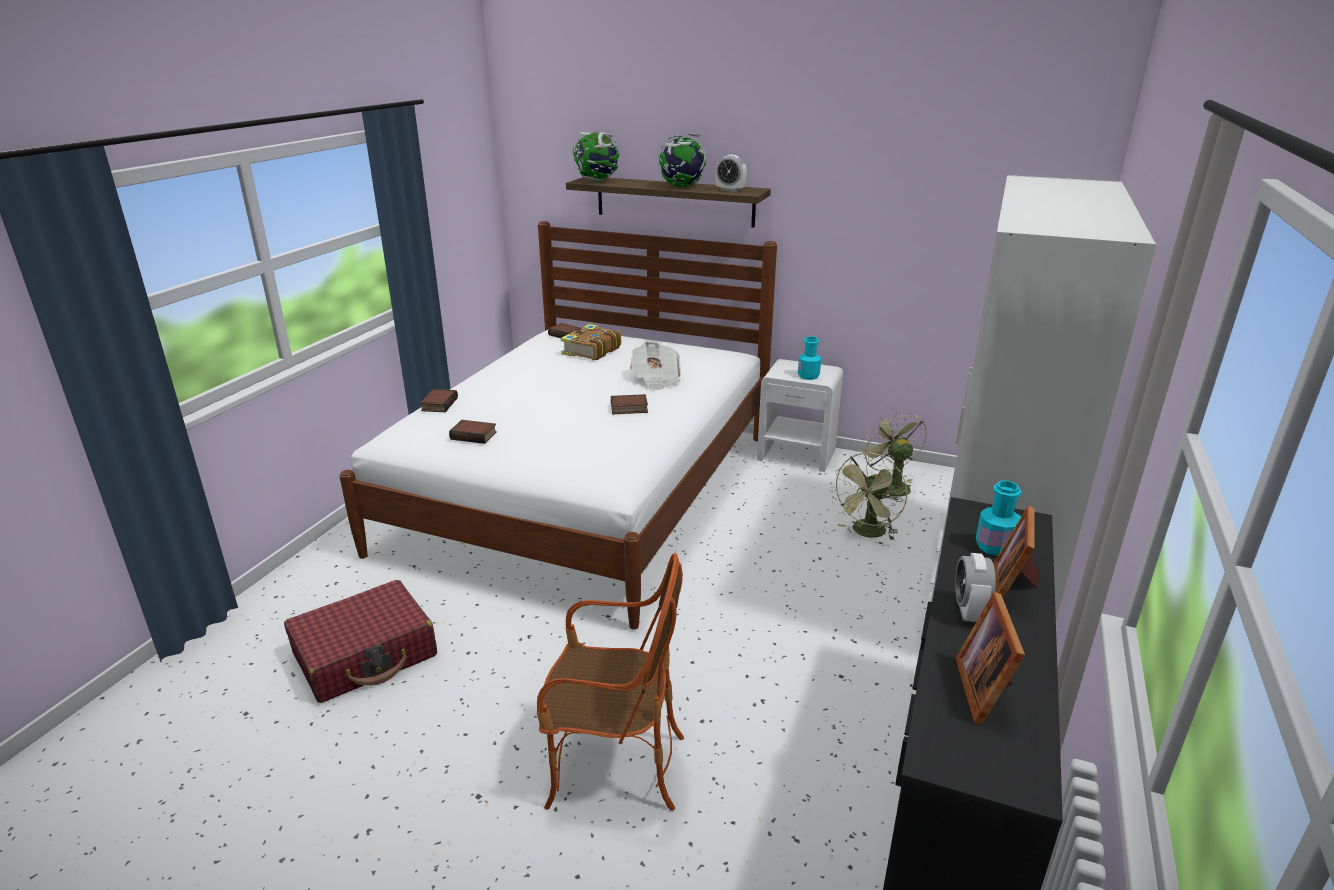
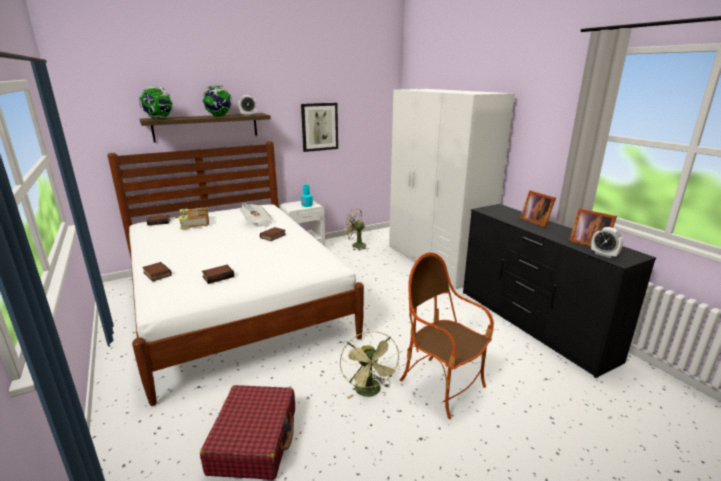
camera: 50 degrees left, 5 degrees down
(614, 767) = (442, 385): armchair -> armchair turned 90 degrees counterclockwise
(867, 533) = (375, 263): green fan -> green fan (370, 392)
(882, 229) = (319, 127): none -> picture
(968, 611) = (543, 230): alarm clock -> alarm clock (604, 255)
(995, 546) = (509, 215): turquoise bottle -> none

